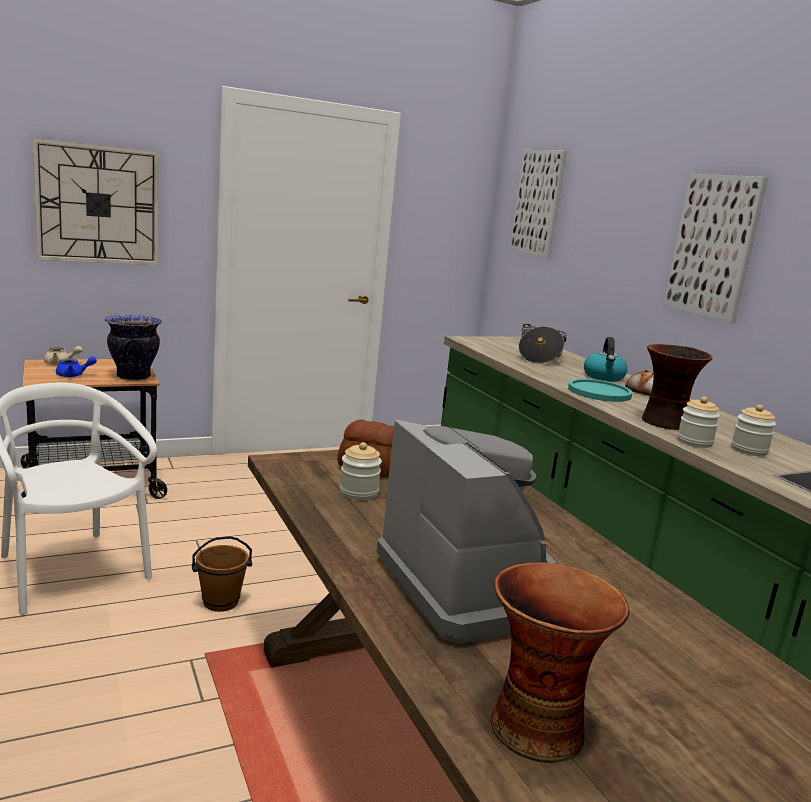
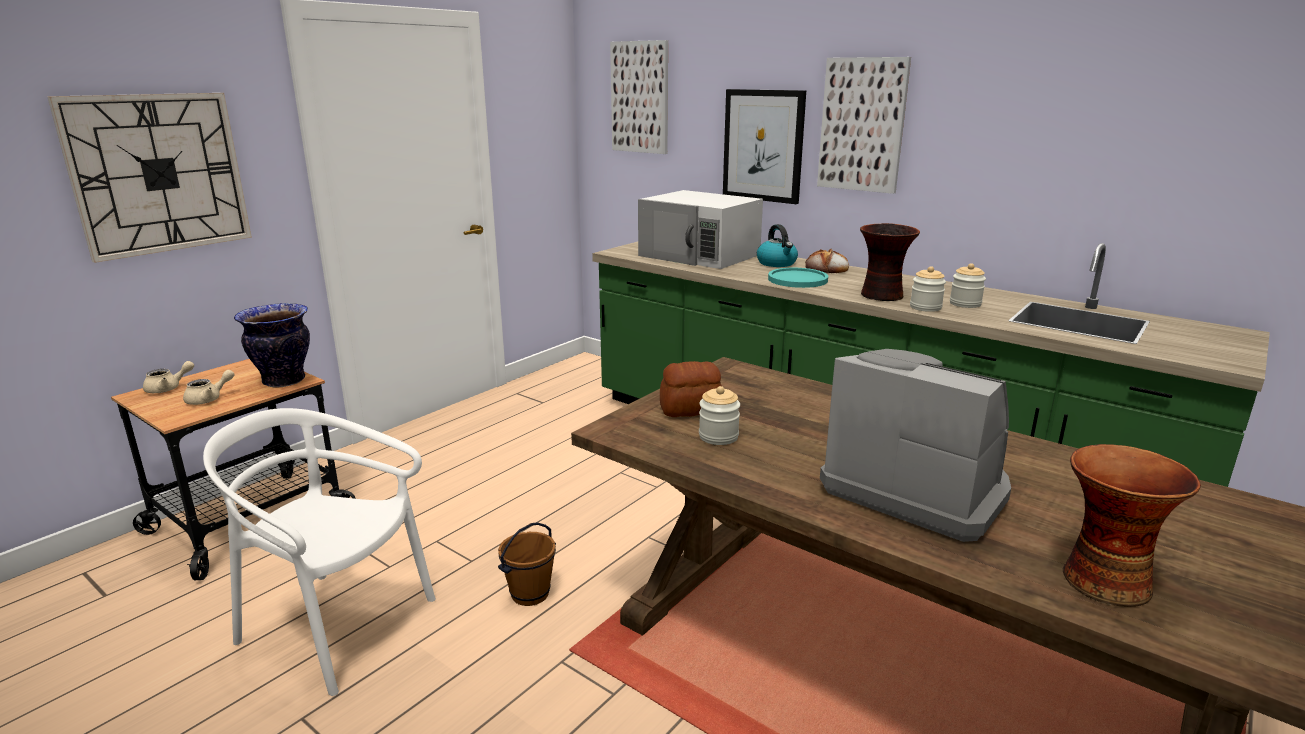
camera: 25 degrees left, 5 degrees up
(74, 375) = (209, 399): blue teapot -> beige teapot
(539, 356) = (700, 255): cooking pot -> white microwave
(626, 259) = (763, 146): none -> picture

